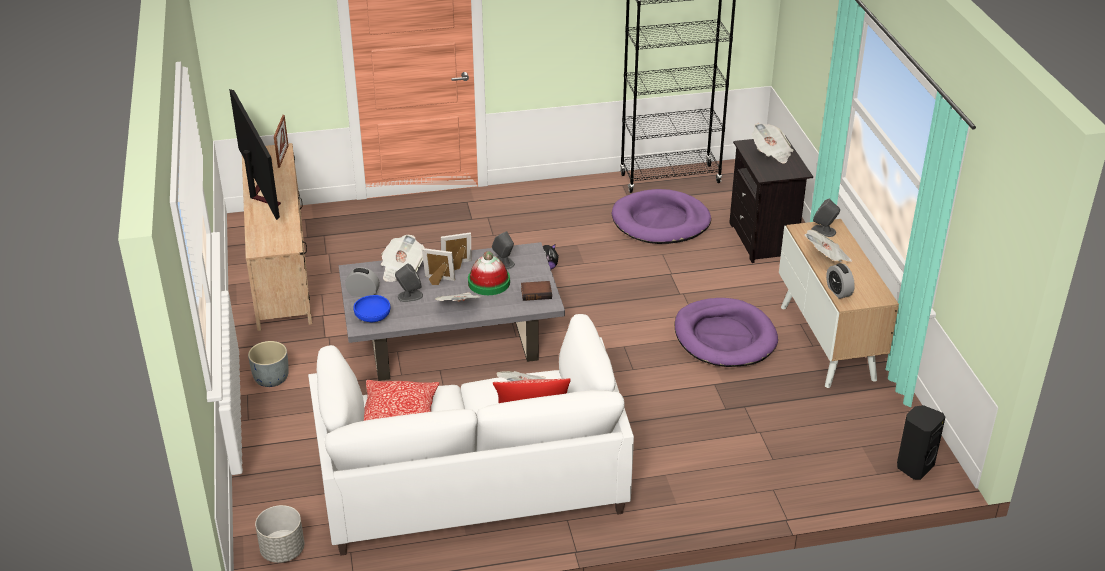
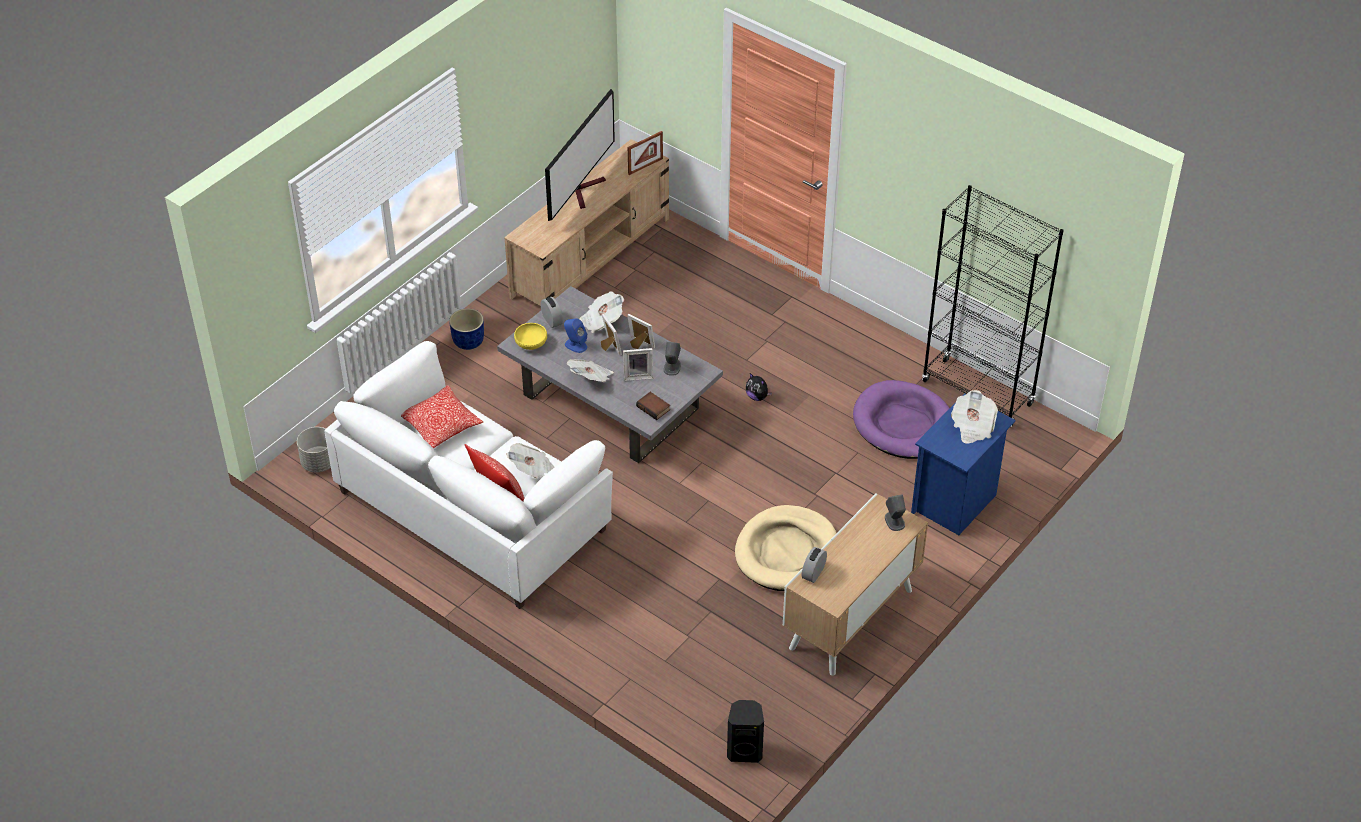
camera: 50 degrees right, 10 degrees up
(270, 378) = (468, 341): grey planter -> blue planter
(373, 317) = (531, 343): blue bowl -> yellow bowl
(409, 296) = (575, 345): grey speaker -> blue speaker
(489, 282) = (638, 375): hat -> picture frame
(724, 337) = (787, 552): purple dog bed -> beige dog bed
(764, 240) = (955, 503): black nightstand -> blue nightstand
(826, 258) = (855, 542): newspaper -> none

